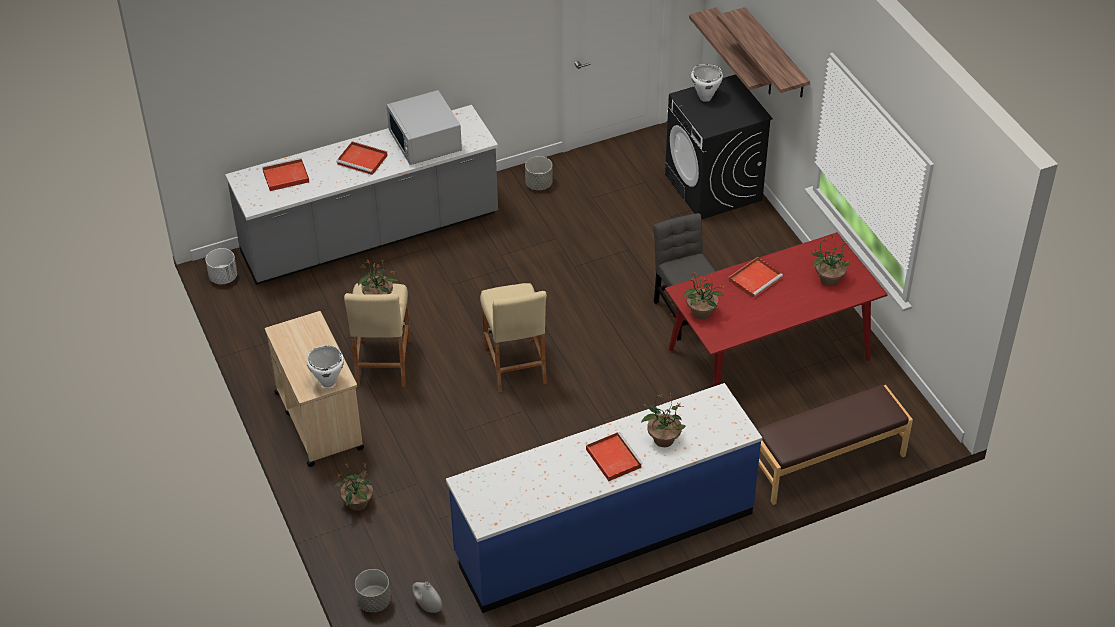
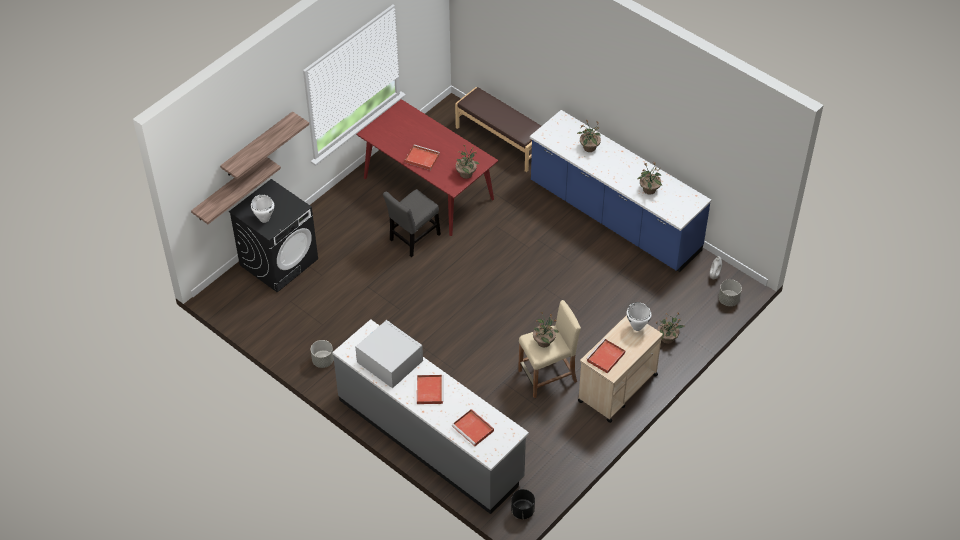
camera: 115 degrees left, 5 degrees up
(223, 277) = (522, 511): white planter -> black planter
(425, 141) = (389, 362): white microwave -> white microwave turned 90 degrees counterclockwise
(515, 364) = (508, 306): beige stool -> none
(612, 457) = (617, 164): red tray -> red tray (605, 357)
(828, 279) = (403, 126): potted plant -> potted plant (649, 190)

